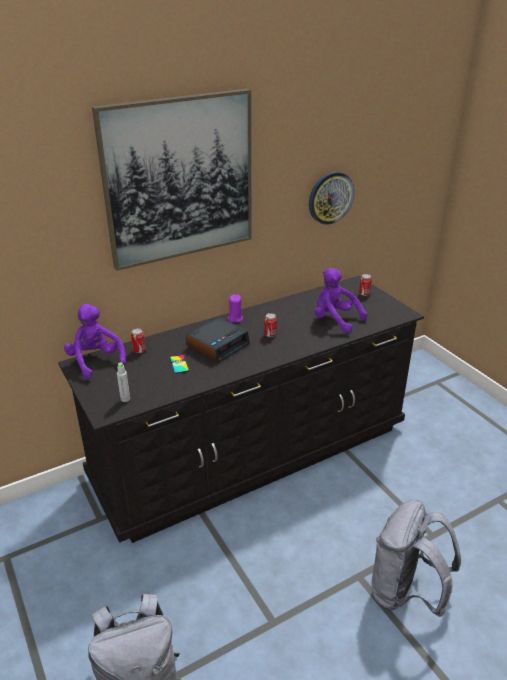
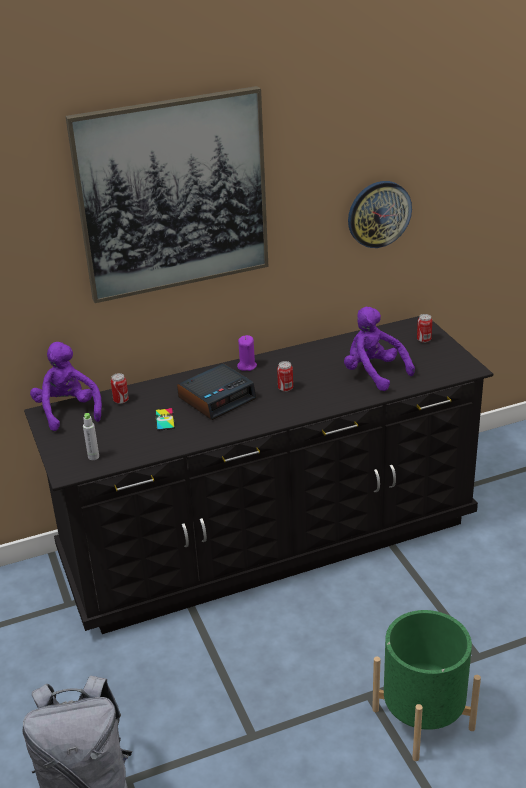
camera: 10 degrees right, 0 degrees up
(405, 593) = (423, 719): grey backpack -> green planter

